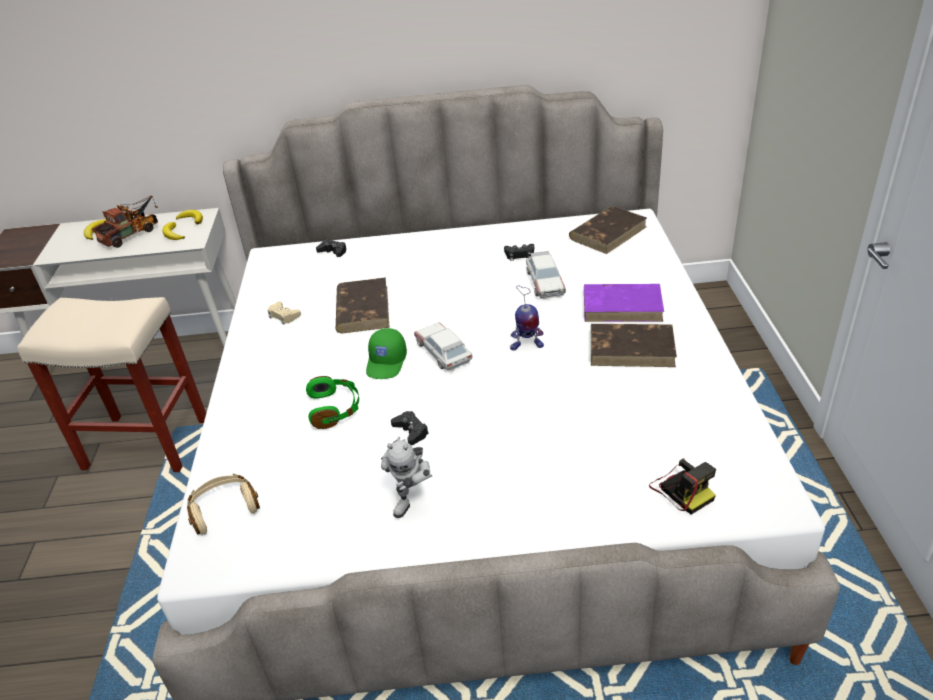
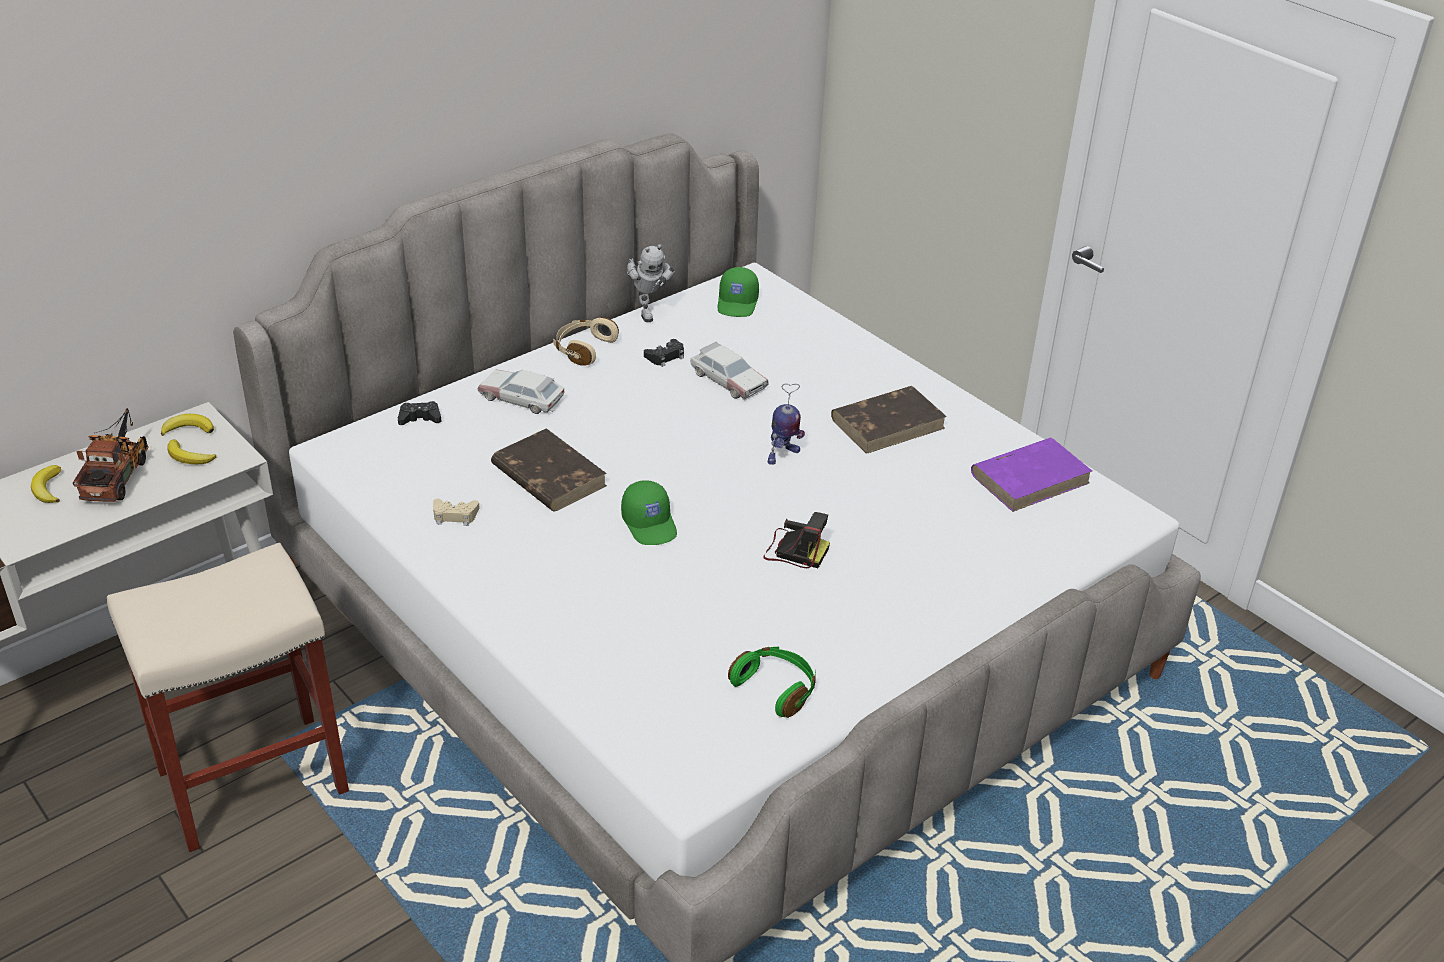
camera: 40 degrees left, 0 degrees up
(224, 509) = (650, 732): beige headphones -> beige headphones (583, 349)
(335, 409) = (650, 591): green headphones -> green headphones (776, 688)
(411, 431) = (758, 581): black game controller -> none
(413, 498) = (832, 640): toy robot -> toy robot (647, 310)
(444, 352) = (701, 491): toy car -> toy car (522, 398)
(608, 232) = (738, 303): brown book -> green cap
(623, 306) = (836, 382): purple book -> purple book (1030, 478)
(681, 490) = (1052, 536): camera -> camera (794, 551)

